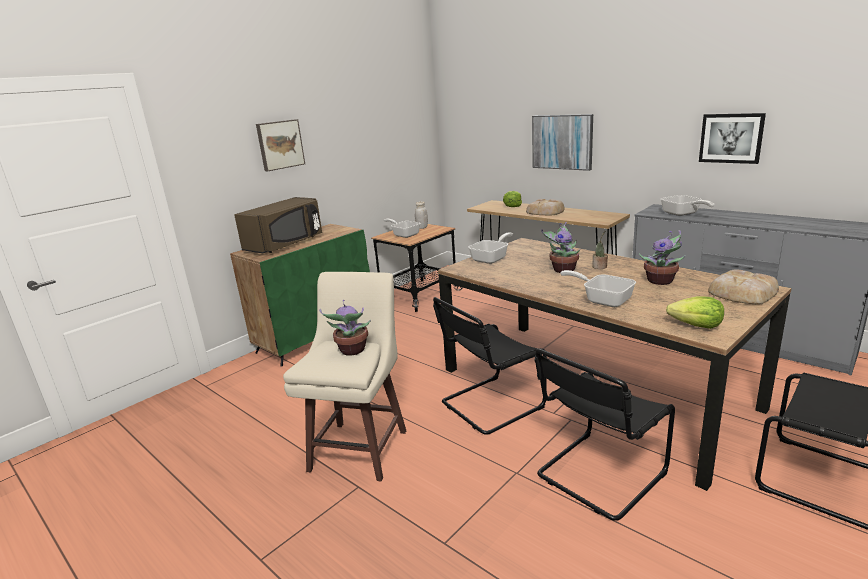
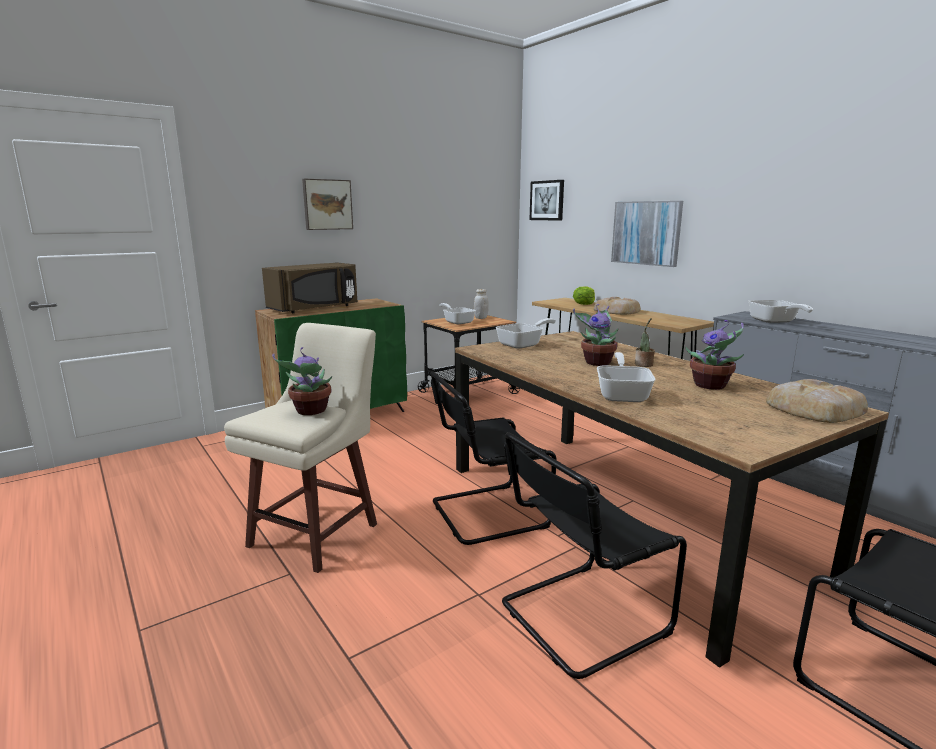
camera: 10 degrees right, 5 degrees down
(603, 299) = (623, 394): frying pan -> frying pan turned 45 degrees clockwise
(696, 325) = (726, 434): lettuce -> none
(731, 138) = (848, 232): picture -> picture (547, 200)

